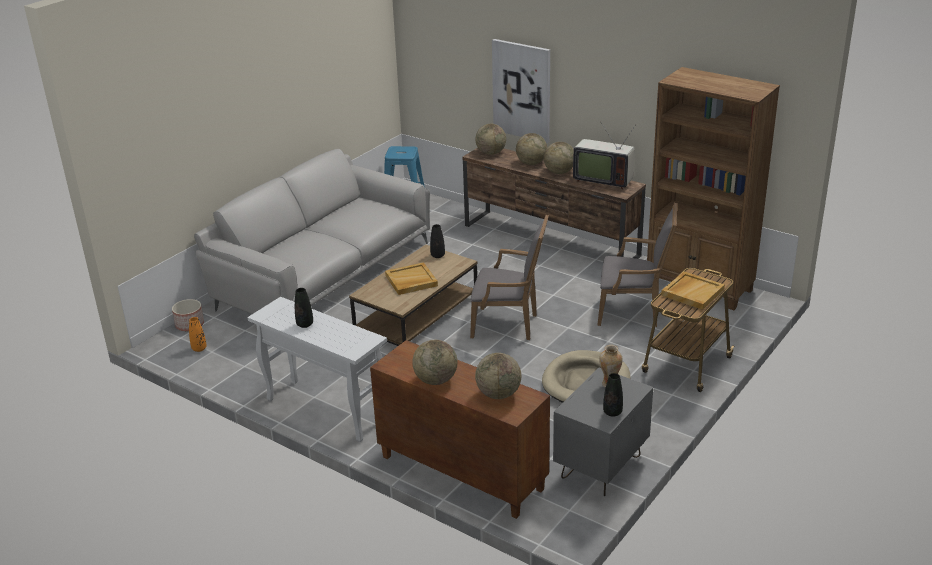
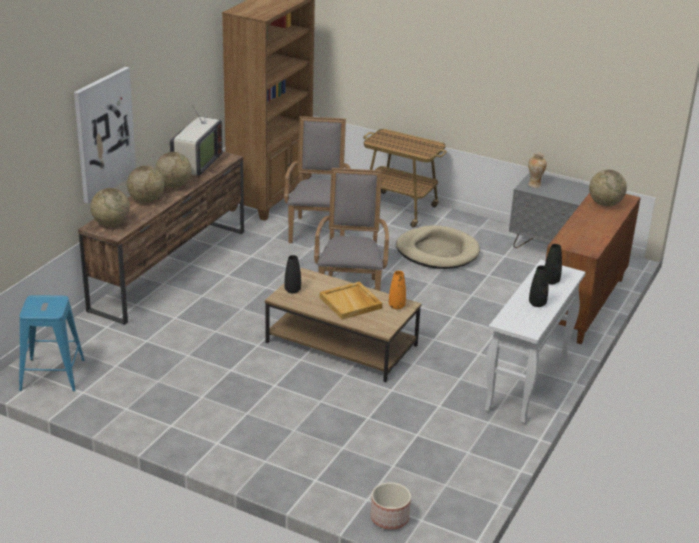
camera: 100 degrees left, 0 degrees up
(199, 349) = (442, 497): orange vase -> orange vase (396, 306)
(323, 274) = (248, 421): grey sofa -> none
(435, 380) = (601, 229): globe -> none
(612, 412) = (570, 185): black vase -> black vase (551, 281)
(692, 292) = (405, 143): beige tray -> none

